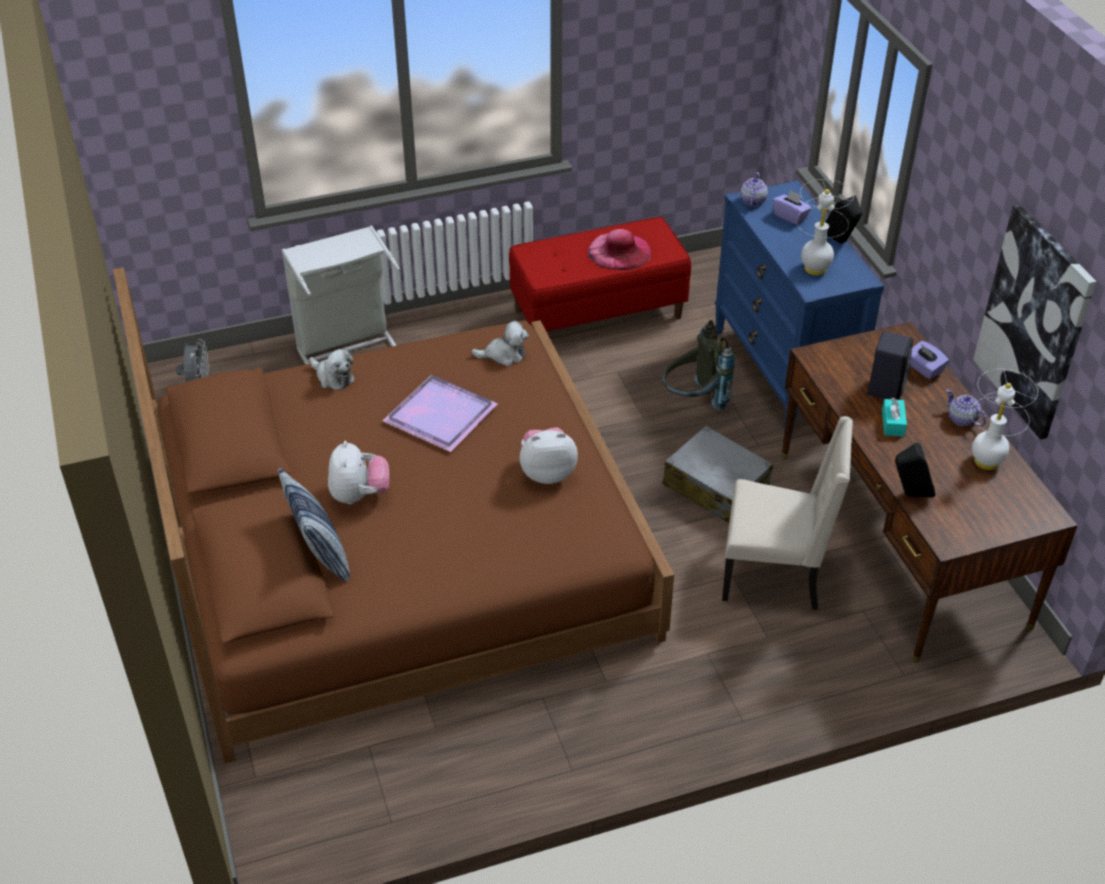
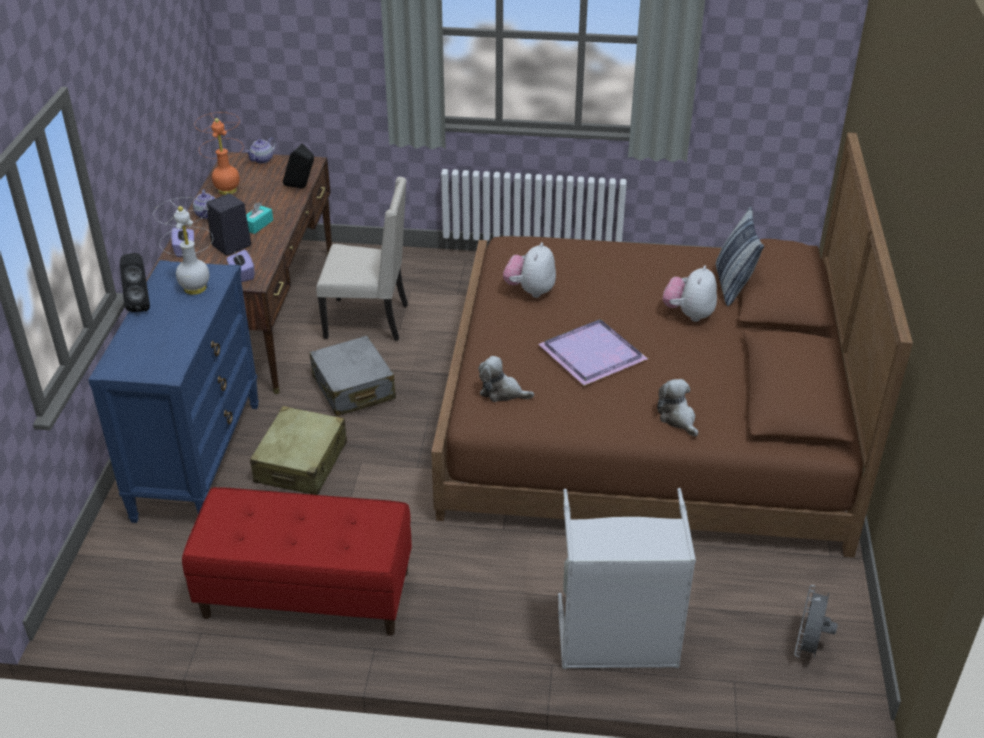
camera: 155 degrees left, 5 degrees down
(547, 473) = (530, 291): plush toy -> plush toy turned 90 degrees clockwise
(619, 251) = (275, 521): pink hat -> none
(694, 401) = (301, 462): grey backpack -> beige suitcase
(752, 200) = (163, 369): teapot -> teapot (262, 160)
(775, 575) = (369, 320): beige chair -> beige chair turned 150 degrees clockwise
(790, 216) = (150, 341): purple tissue box -> purple tissue box (242, 275)
(986, 462) = (227, 190): white table lamp -> orange table lamp
(1034, 322) = (170, 103): picture -> none

